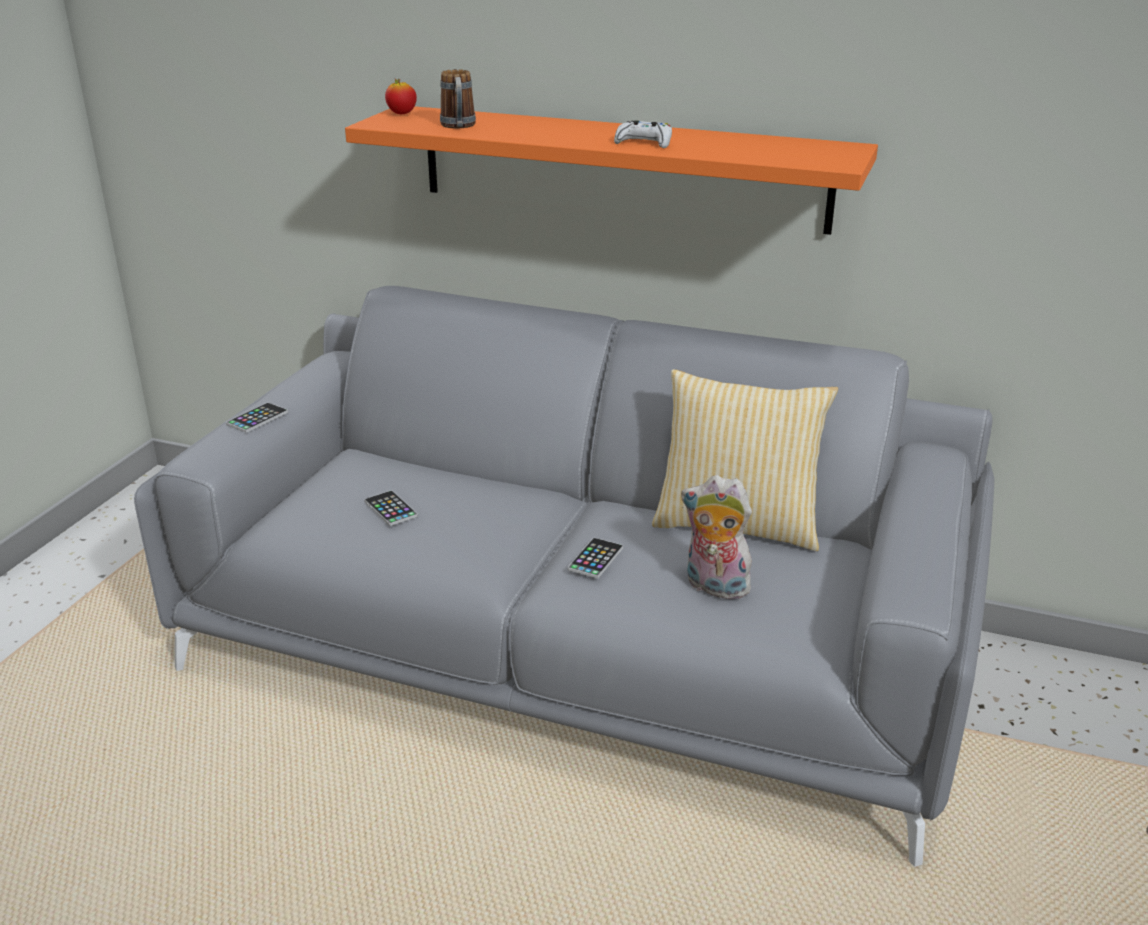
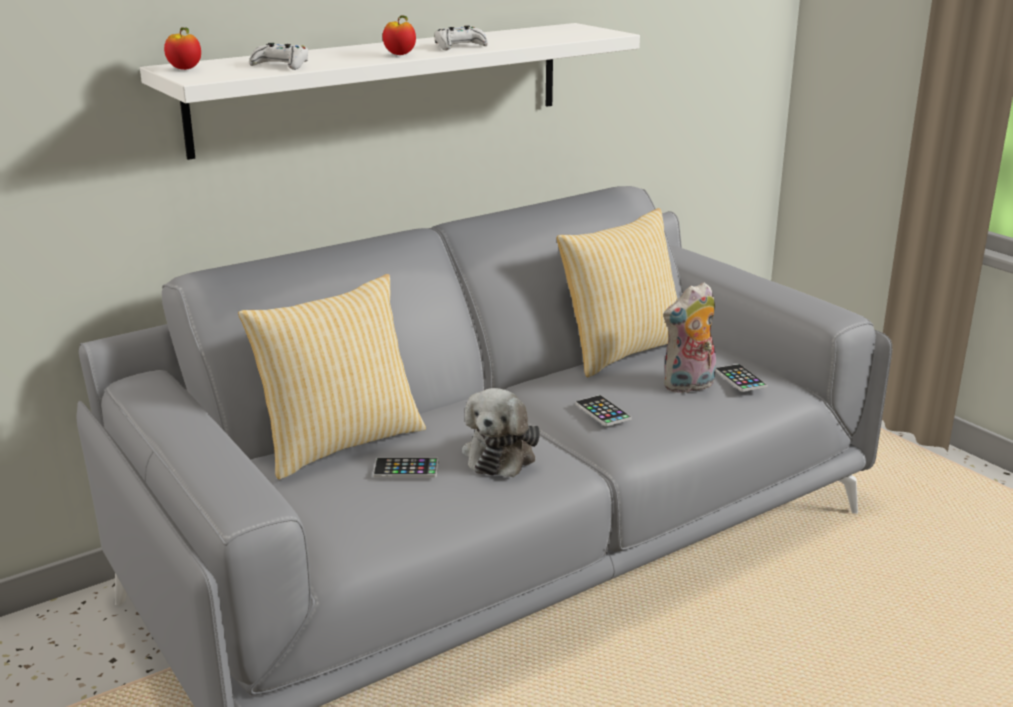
camera: 55 degrees left, 5 degrees down
(257, 418) = (211, 451): phone -> phone (740, 379)
(404, 468) = (339, 442): none -> pillow
(458, 126) = (281, 65): mug -> white game controller
(465, 540) = (501, 454): none -> plush toy
(566, 139) = (400, 55): none -> apple
(621, 168) = (384, 86): orange shelf -> white shelf

